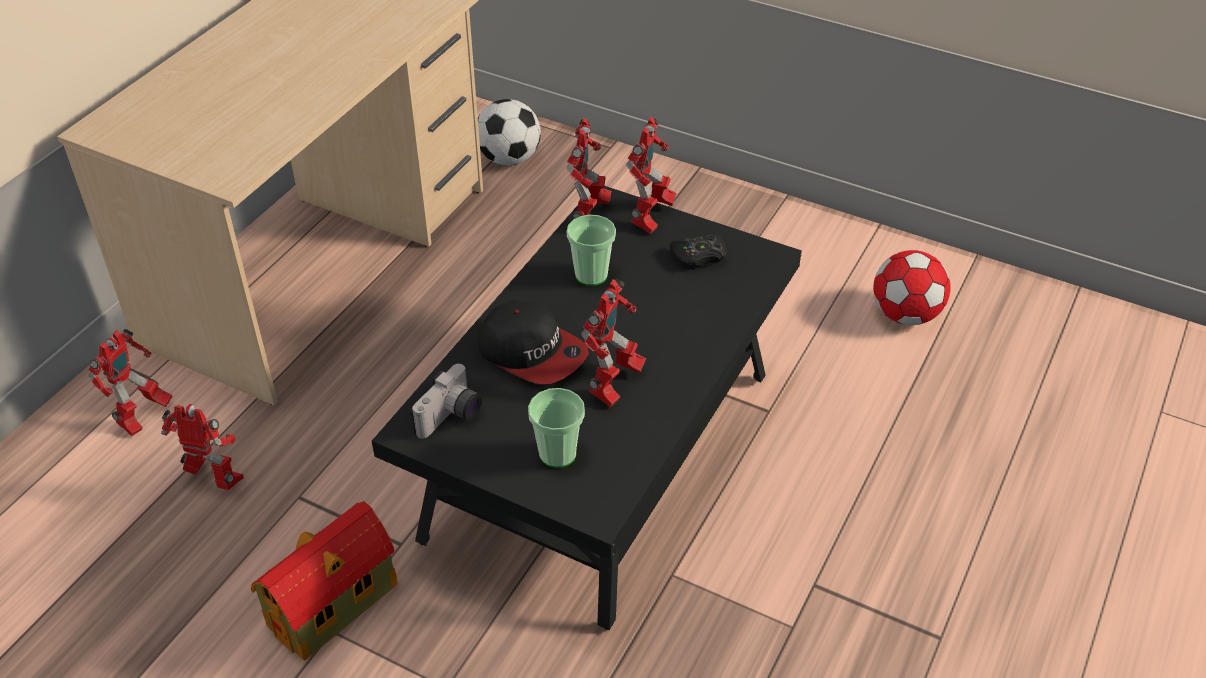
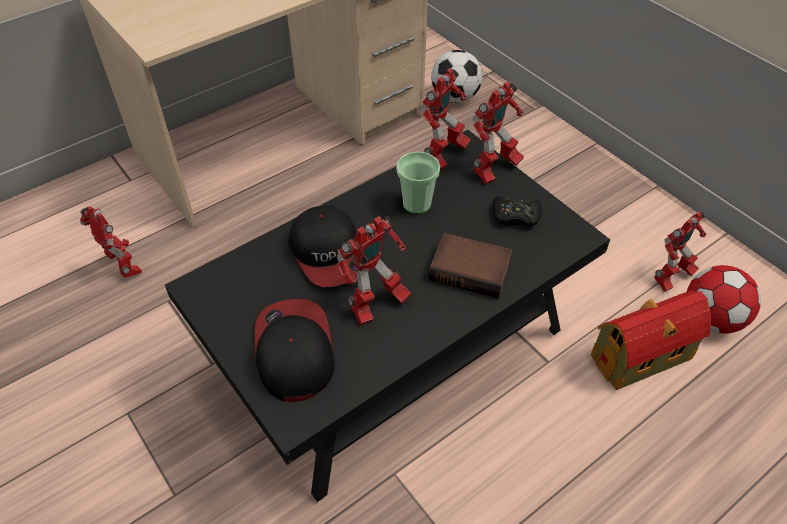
camera: 25 degrees right, 5 degrees up
(142, 417) = (109, 206): toy robot -> toy robot (670, 278)
(335, 603) = (142, 392): toy house -> toy house (642, 357)
(451, 417) = (233, 287): camera -> none
(557, 454) = (293, 351): cup -> cap
(686, 320) = (471, 269): none -> book

